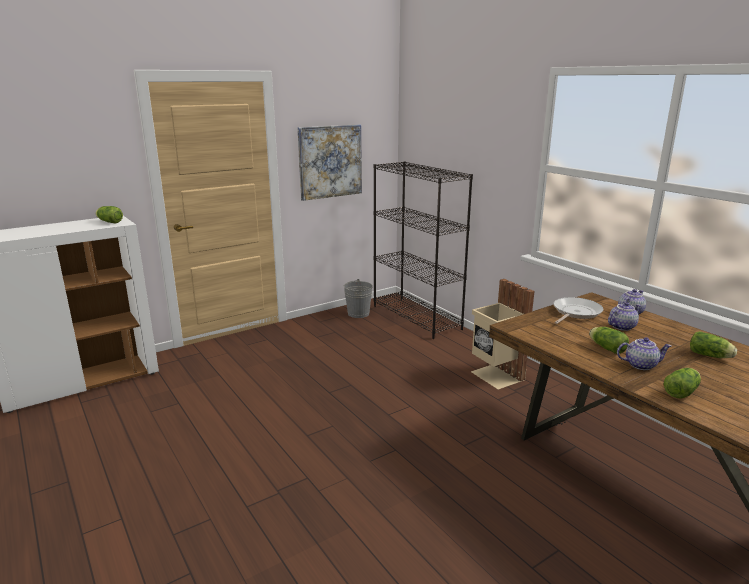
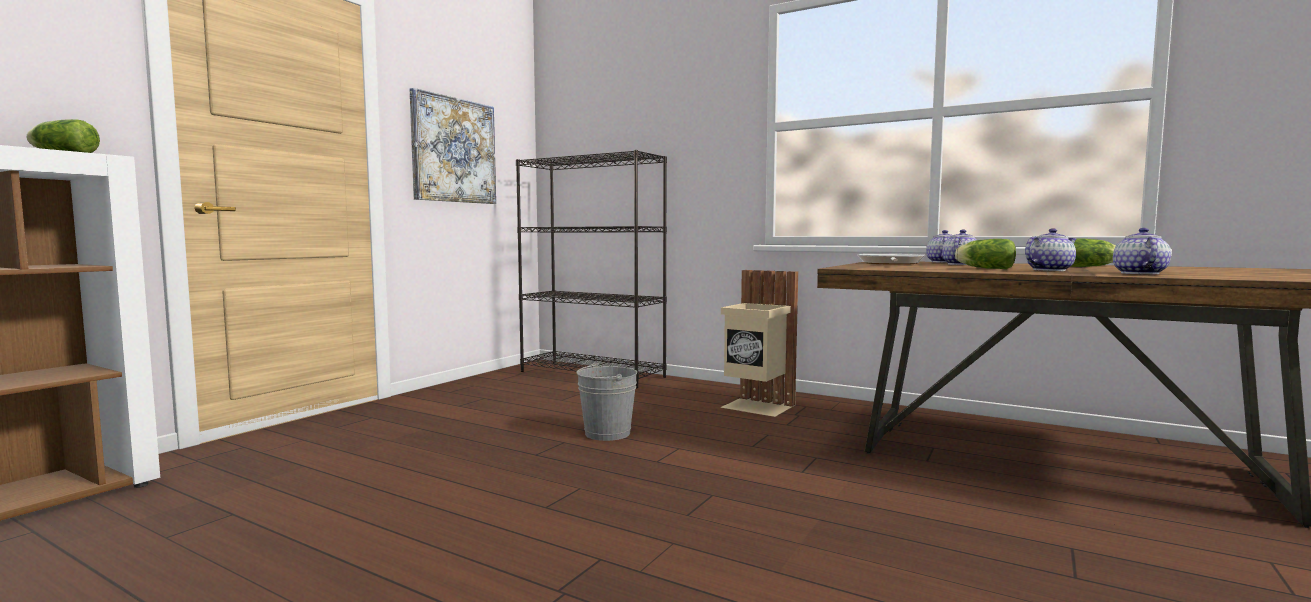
camera: 25 degrees left, 15 degrees down
(358, 313) = (504, 379): grey bucket -> grey bucket (607, 433)
(682, 391) = (1138, 273): lettuce -> teapot

